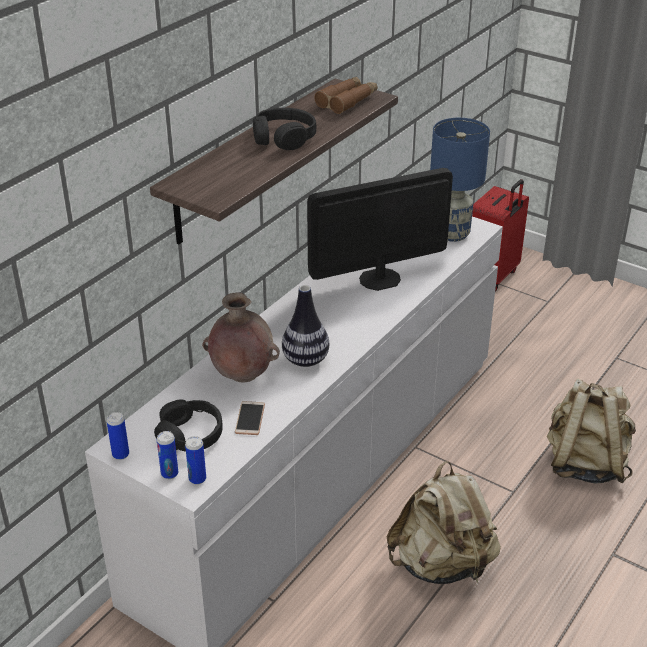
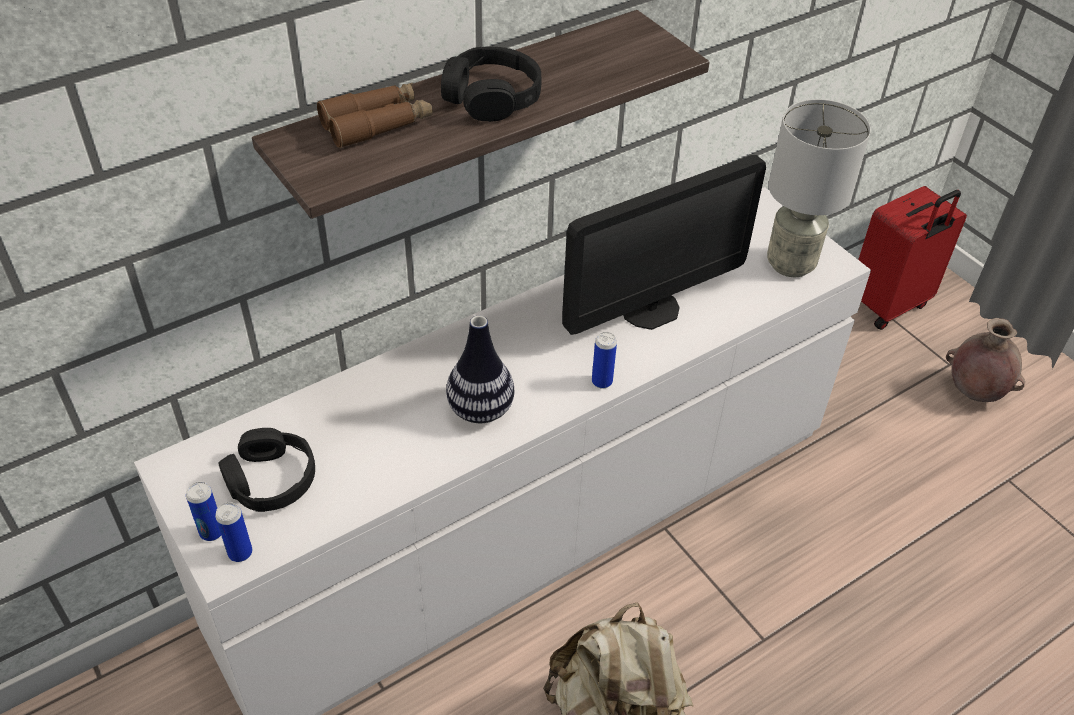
camera: 20 degrees right, 10 degrees up
(120, 454) = (171, 481): can -> can (602, 381)
(242, 375) = (386, 408): brown vase -> brown vase (973, 392)
(250, 419) = (358, 480): phone -> none
(347, 101) = (627, 53): brown binoculars -> brown binoculars (377, 124)
(379, 279) = (650, 309): monitor -> monitor turned 150 degrees clockwise
(452, 234) = (789, 264): blue table lamp -> grey table lamp
(584, 464) = (884, 631): beige backpack -> none

